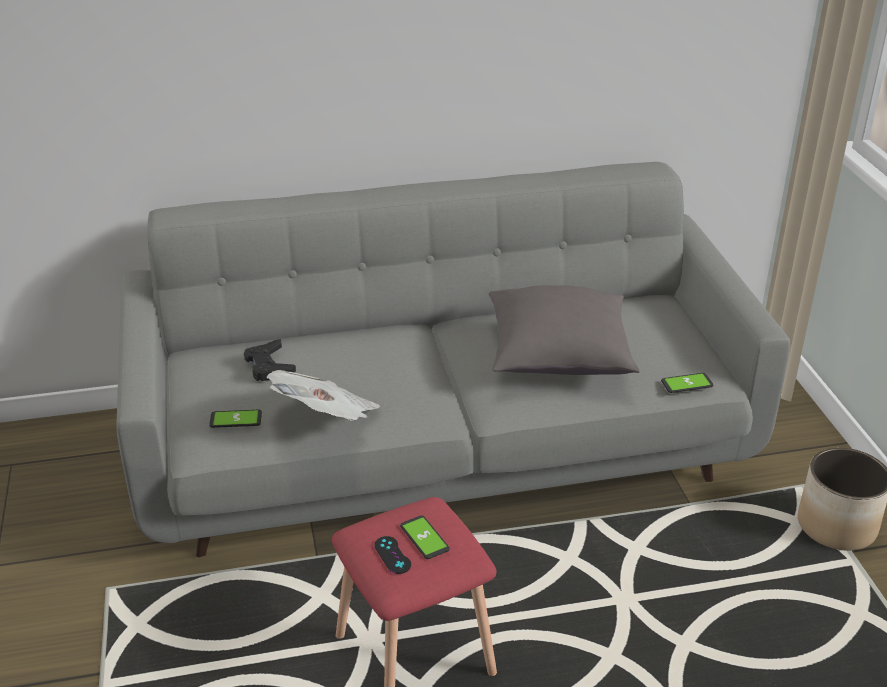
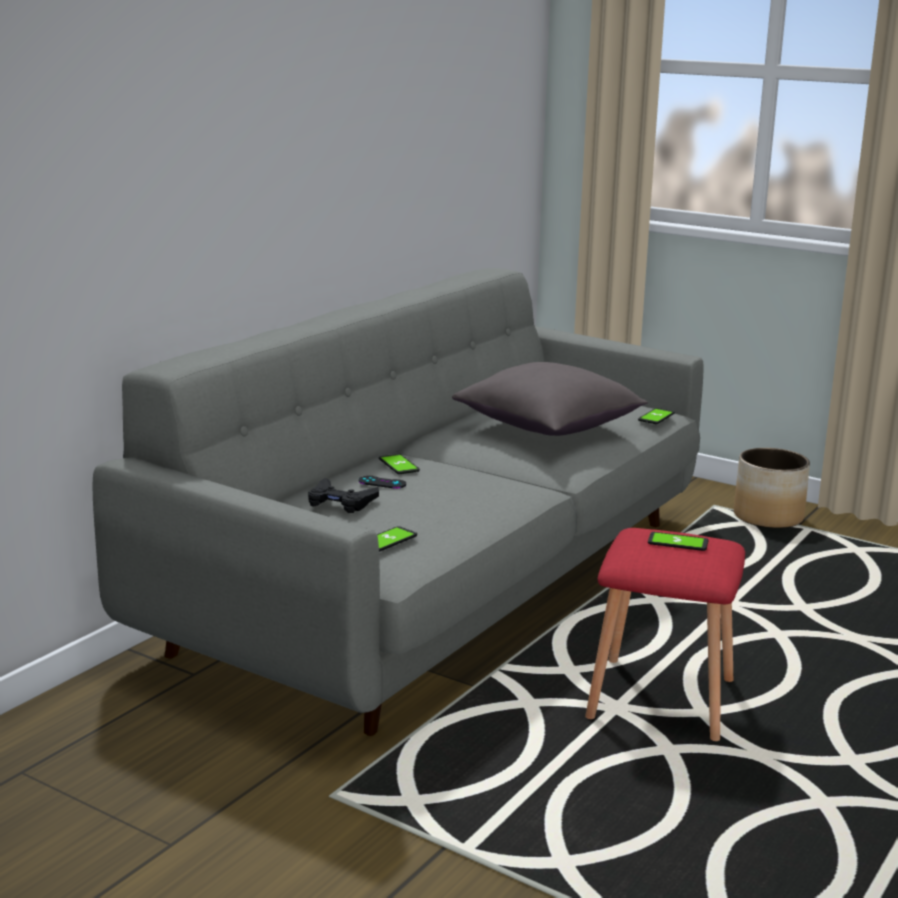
camera: 45 degrees left, 15 degrees down
(326, 418) = (464, 511): newspaper -> none
(374, 345) = (398, 465): none -> phone
(392, 555) = (678, 558): black game controller -> black game controller (382, 482)

